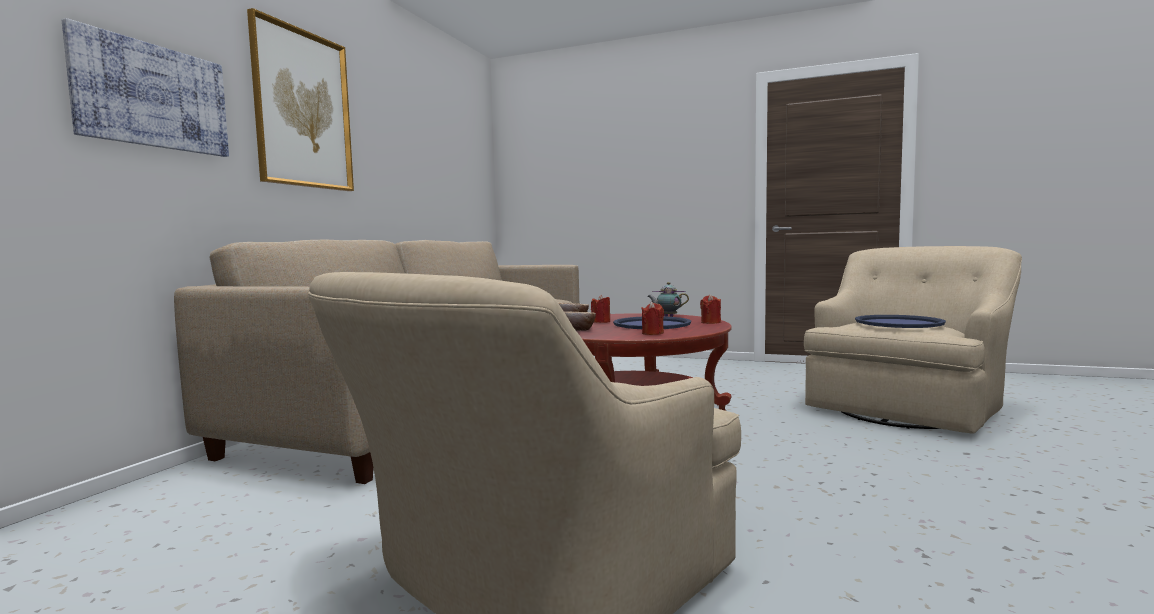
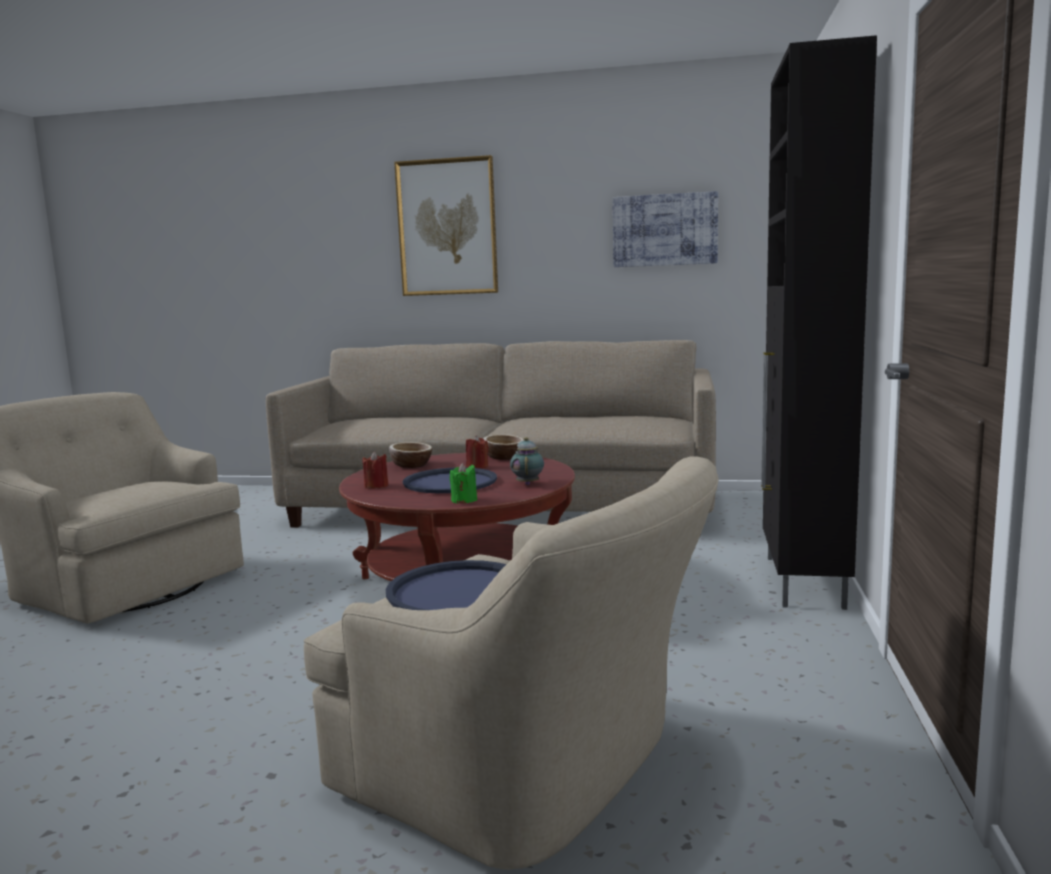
camera: 80 degrees right, 5 degrees up
(152, 96) = (329, 251): picture -> picture (664, 230)
(668, 361) = (803, 582): none -> black cabinet
(710, 322) = (464, 500): red candle -> green candle

